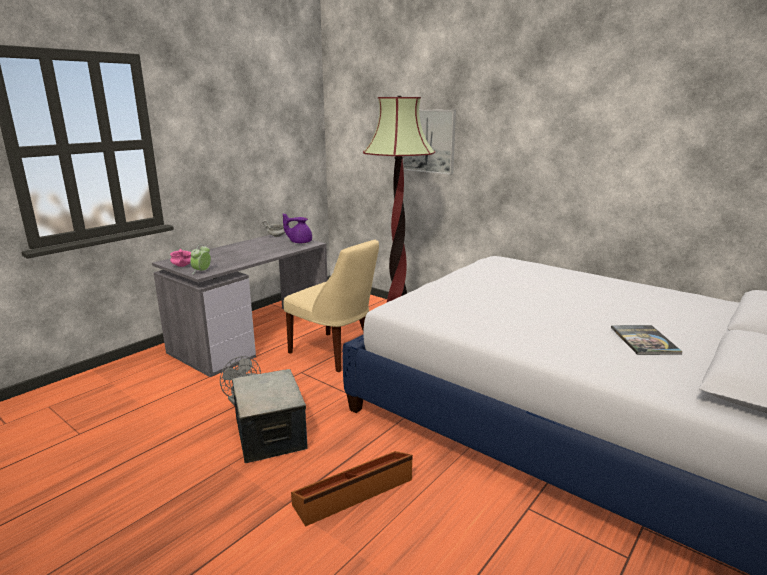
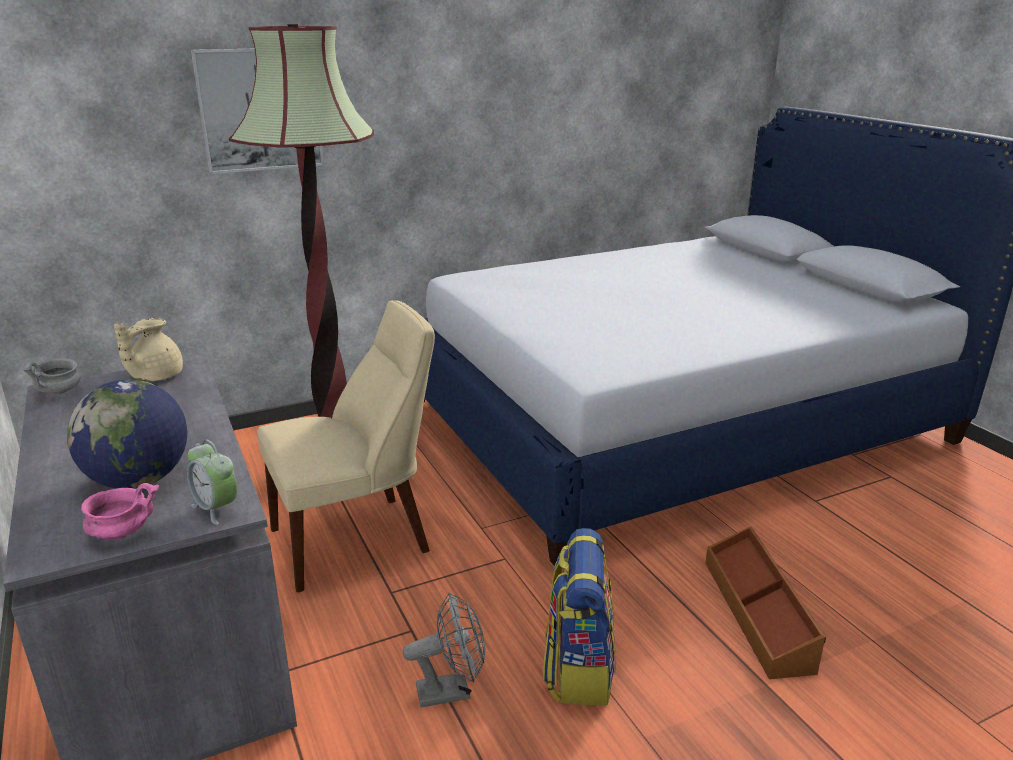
camera: 65 degrees left, 5 degrees up
(217, 259) = (139, 481): none -> globe
(271, 434) = (578, 668): storage box -> backpack
(299, 242) = (154, 377): purple teapot -> beige teapot
(644, 341) = (773, 290): book -> none

